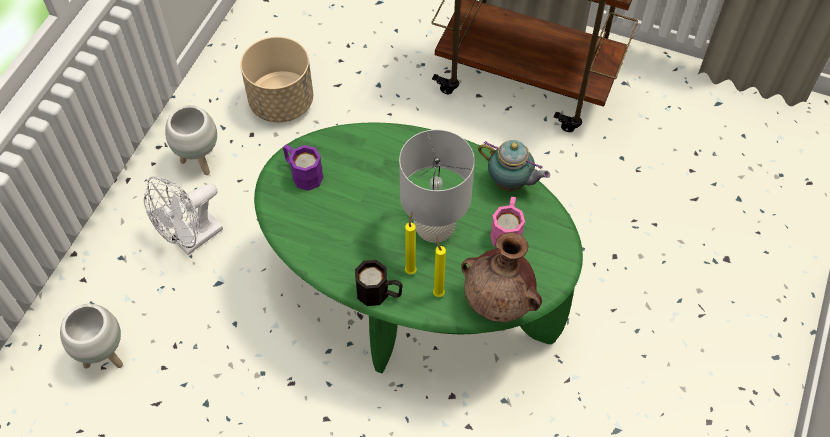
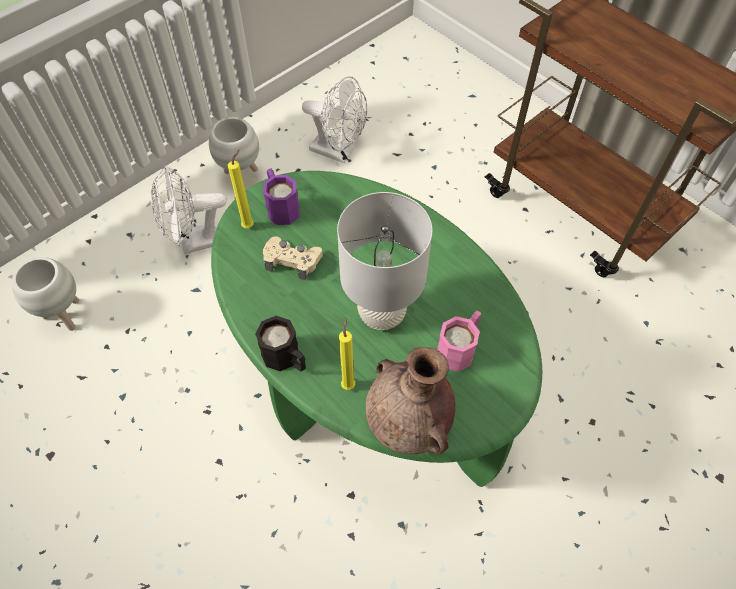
camera: 25 degrees right, 0 degrees up
(281, 102) = (339, 152): beige planter -> white fan
(339, 215) = (292, 261): none -> beige game controller
(411, 270) = (333, 347): yellow candle -> yellow candle (249, 225)
(511, 184) = (490, 298): teapot -> none

